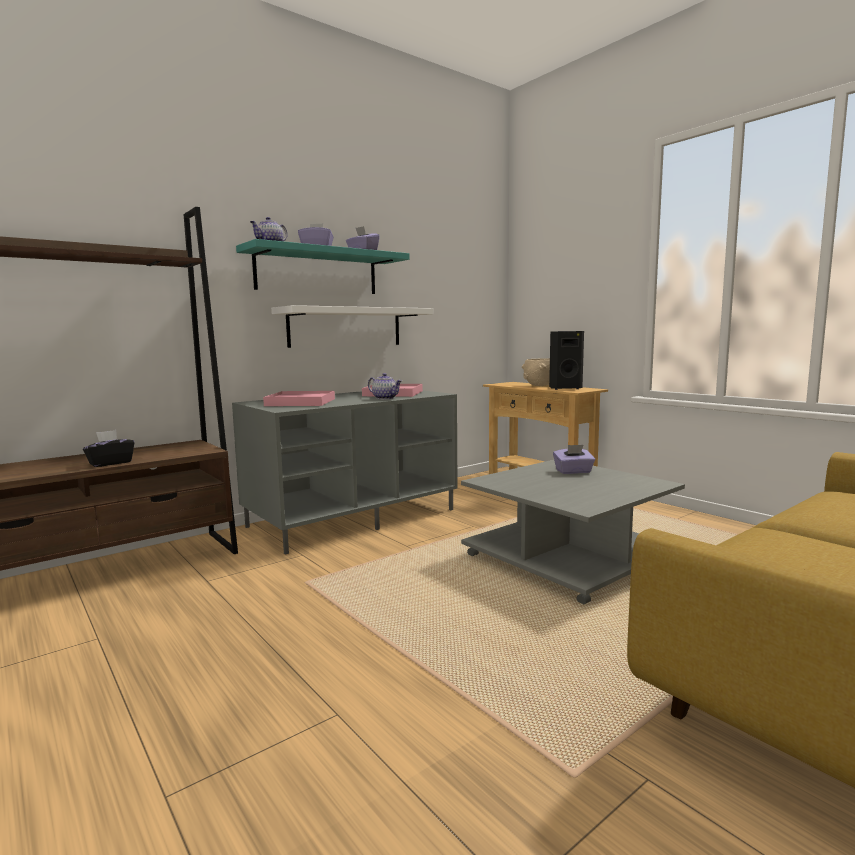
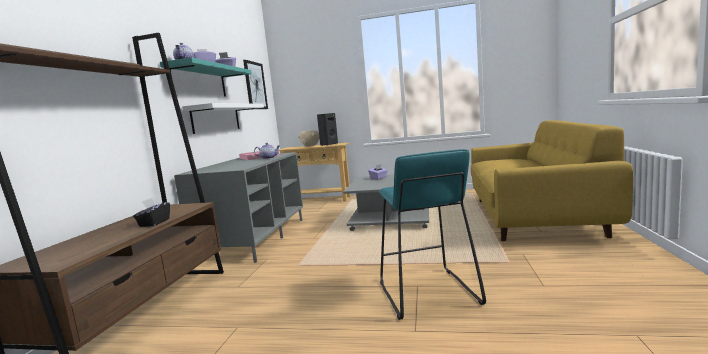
camera: 40 degrees left, 0 degrees up
(301, 402) = (227, 166): pink tray -> none
(318, 737) = (426, 293): none -> turquoise stool
(458, 277) = (255, 86): none -> picture

